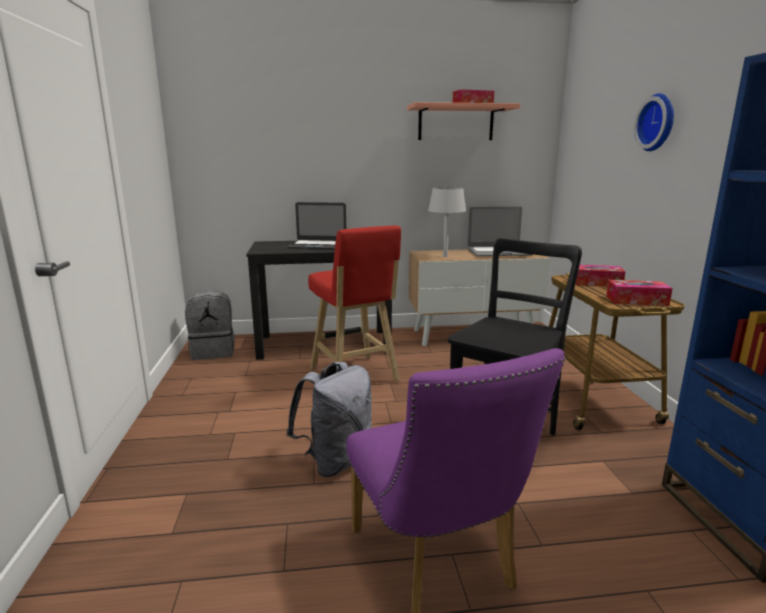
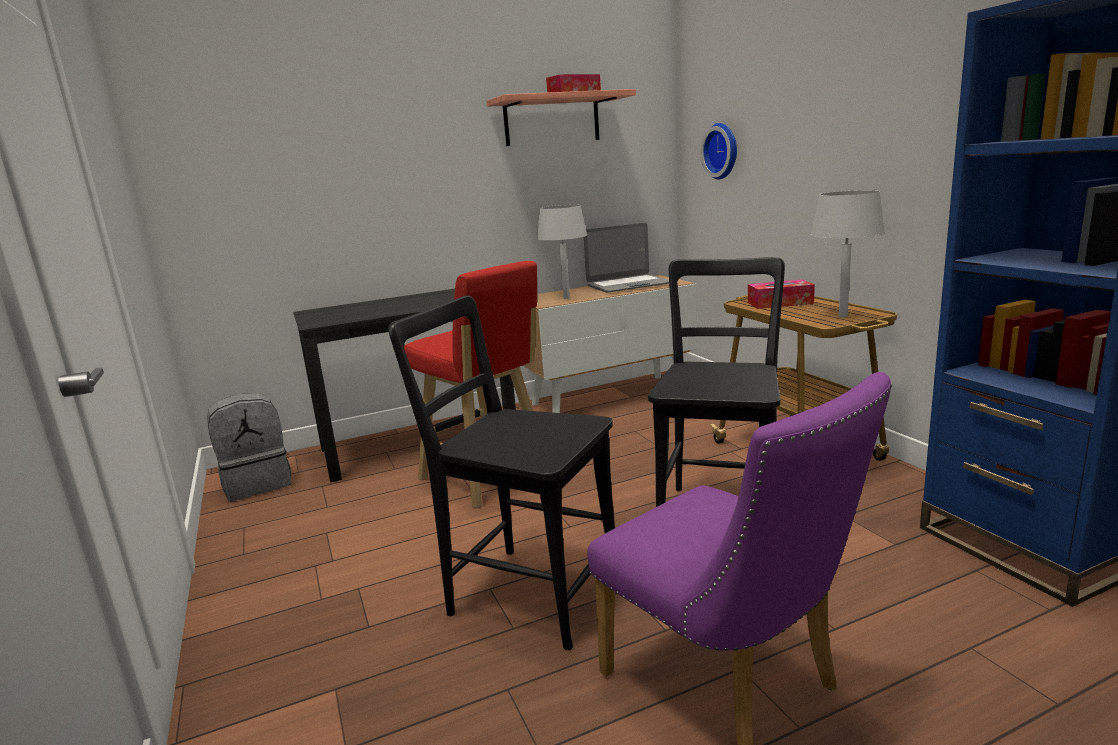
camera: 15 degrees left, 0 degrees up
(317, 245) = (393, 304): laptop -> none
(336, 461) = (527, 592): grey backpack -> black chair
(636, 301) = (843, 316): tissue box -> grey table lamp
(658, 122) = (821, 101): wall clock -> wall clock (723, 151)

